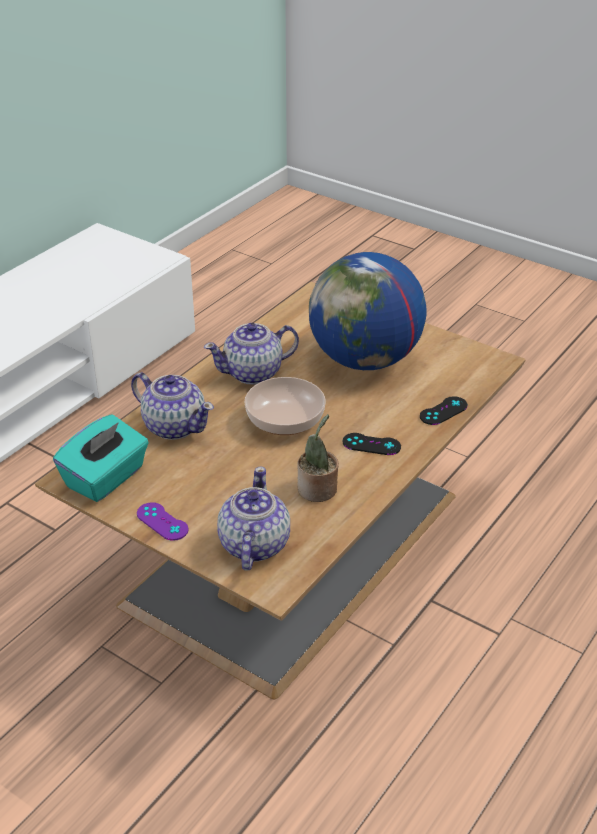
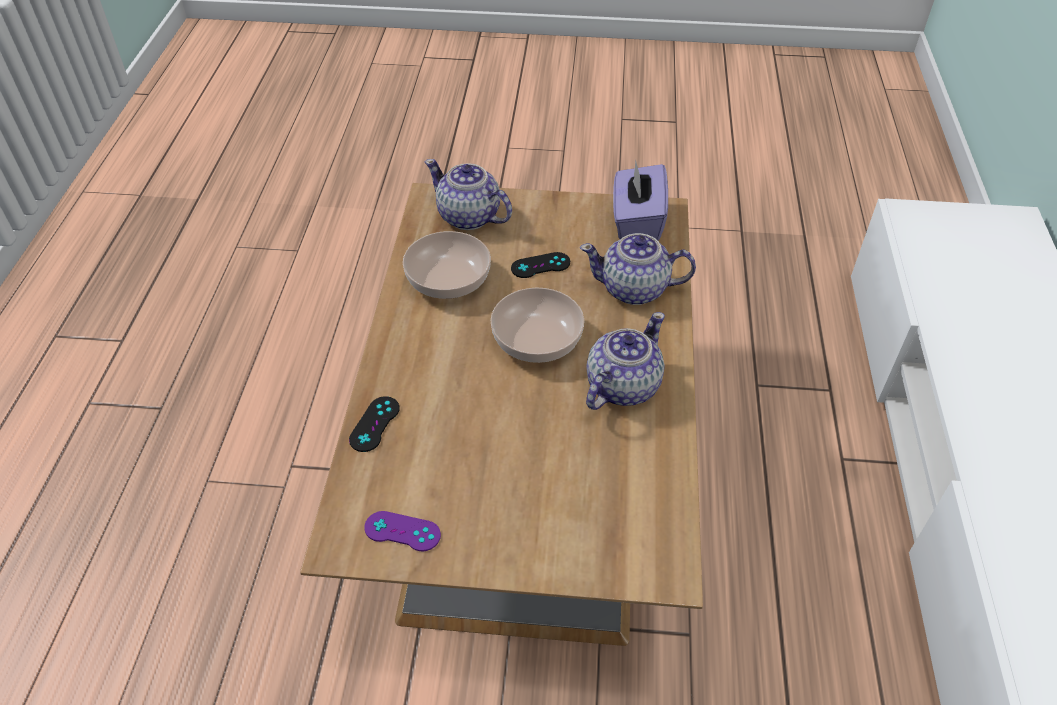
camera: 150 degrees right, 10 degrees up
(106, 478) = (637, 221): turquoise tissue box -> purple tissue box
(162, 522) = (555, 207): purple game controller -> purple game controller (402, 531)
(253, 545) = (469, 217): teapot -> teapot turned 150 degrees clockwise
(318, 491) = (450, 279): potted plant -> bowl
(365, 360) = (510, 466): globe -> none
(371, 444) = (430, 347): black game controller -> black game controller (540, 265)

